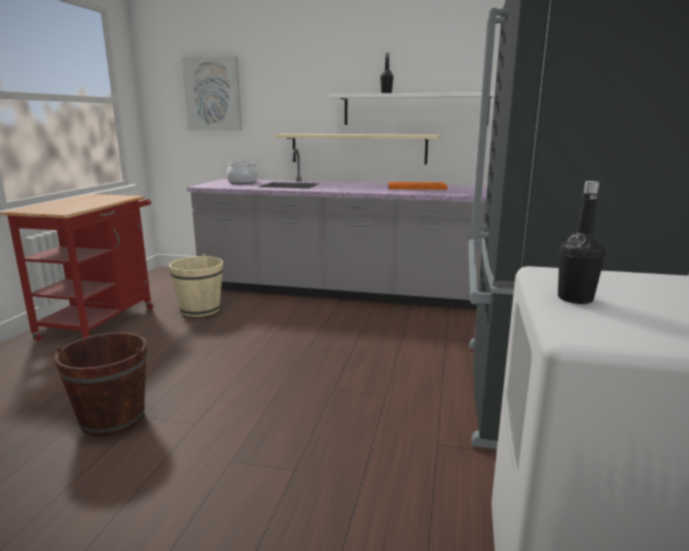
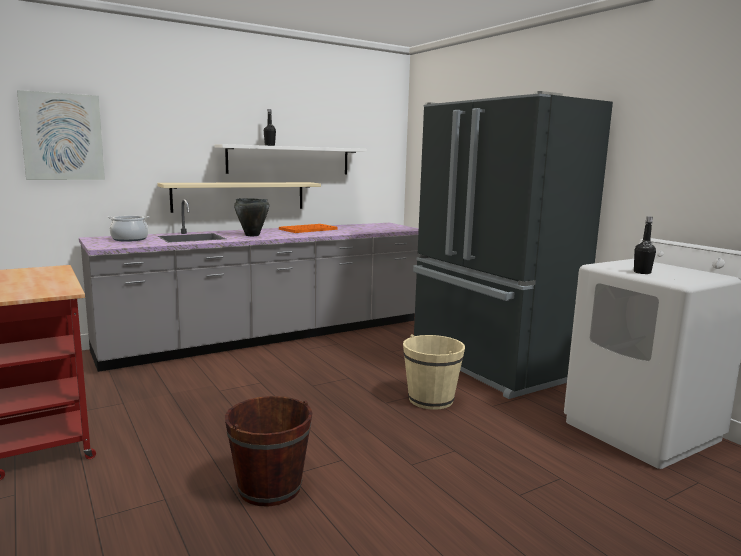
camera: 45 degrees left, 5 degrees down
(200, 310) = (143, 390): beige bucket -> beige bucket (431, 399)
(342, 187) = (252, 235): none -> black cooking pot

